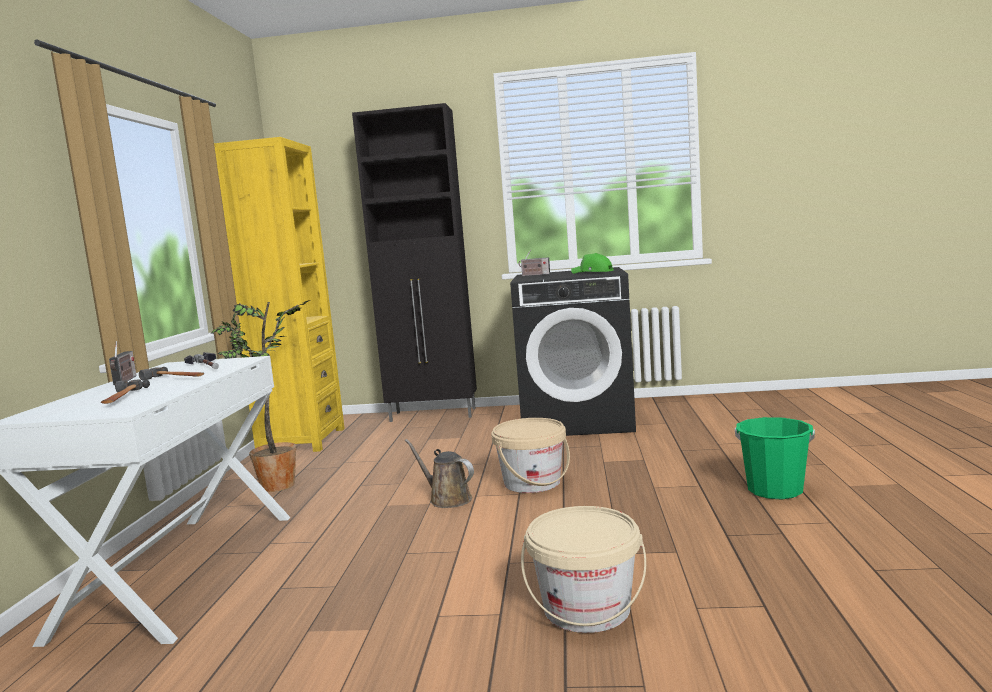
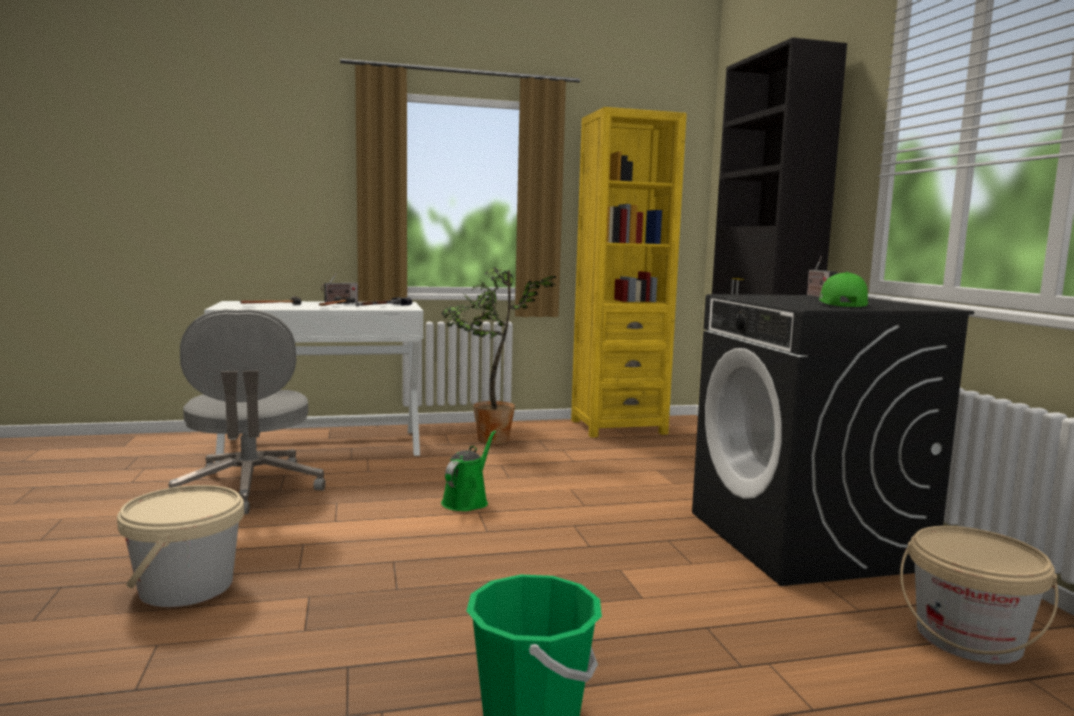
camera: 70 degrees right, 0 degrees up
(317, 605) = (249, 489): none -> grey office chair
(447, 499) = (467, 501): brown watering can -> green watering can
(532, 483) = (524, 534): beige bucket -> beige bucket (968, 638)

